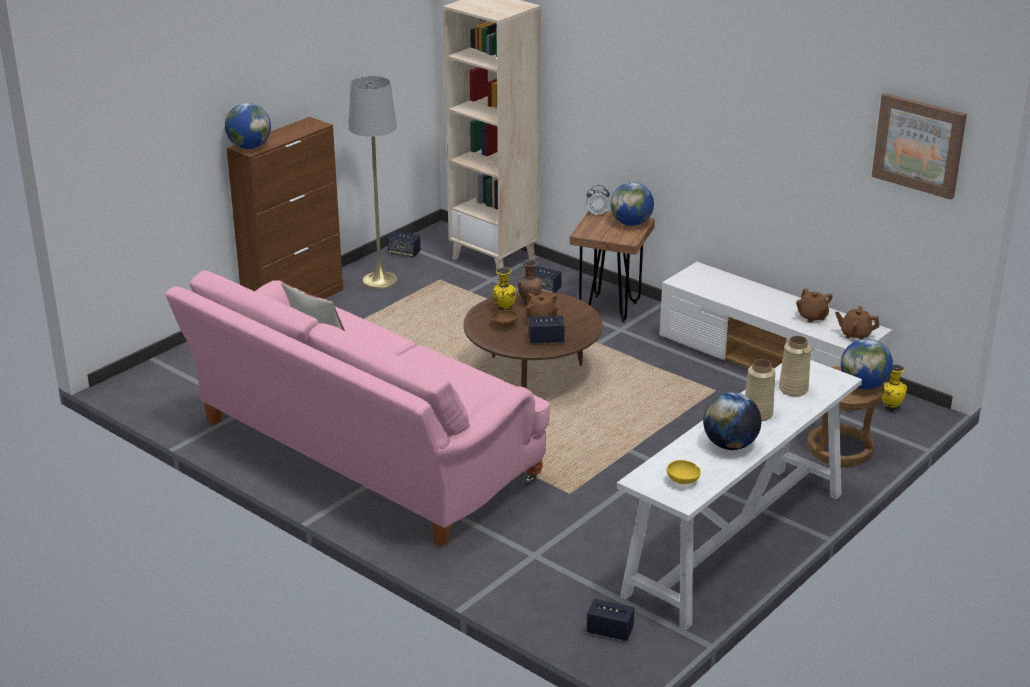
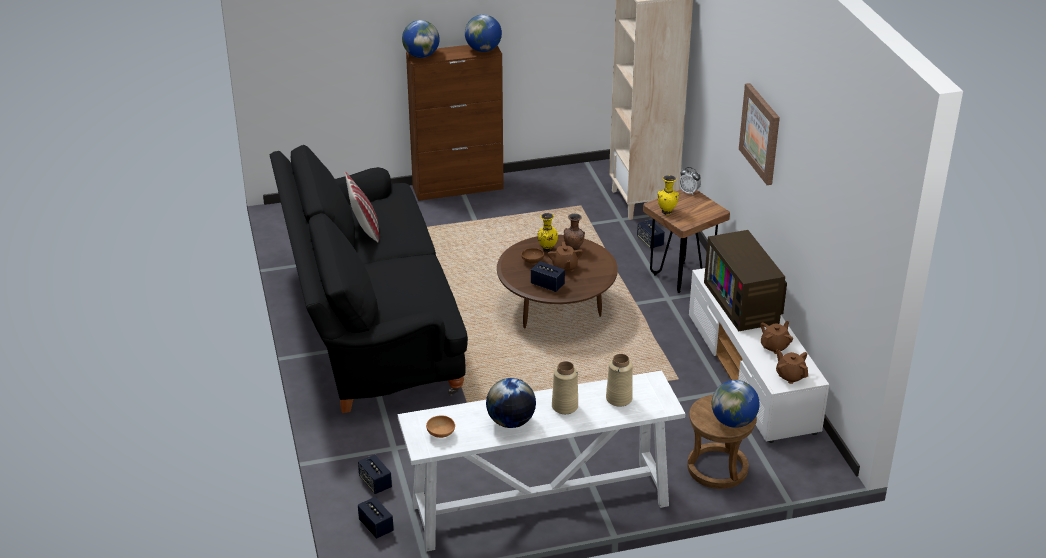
camera: 35 degrees right, 5 degrees up
(361, 455) = (369, 324): pink sofa -> black sofa
(380, 280) = (537, 191): grey floor lamp -> none
(404, 253) = (581, 174): speaker -> speaker (375, 483)
(631, 223) = (705, 210): globe -> globe (483, 50)
(683, 481) = (441, 434): yellow bowl -> brown bowl
(741, 292) = (744, 302): none -> television
(812, 317) = (775, 346): brown teapot -> brown teapot turned 150 degrees counterclockwise
(890, 408) = (804, 454): yellow vase -> yellow vase (667, 212)
(919, 145) = (859, 224): picture -> picture (761, 133)

